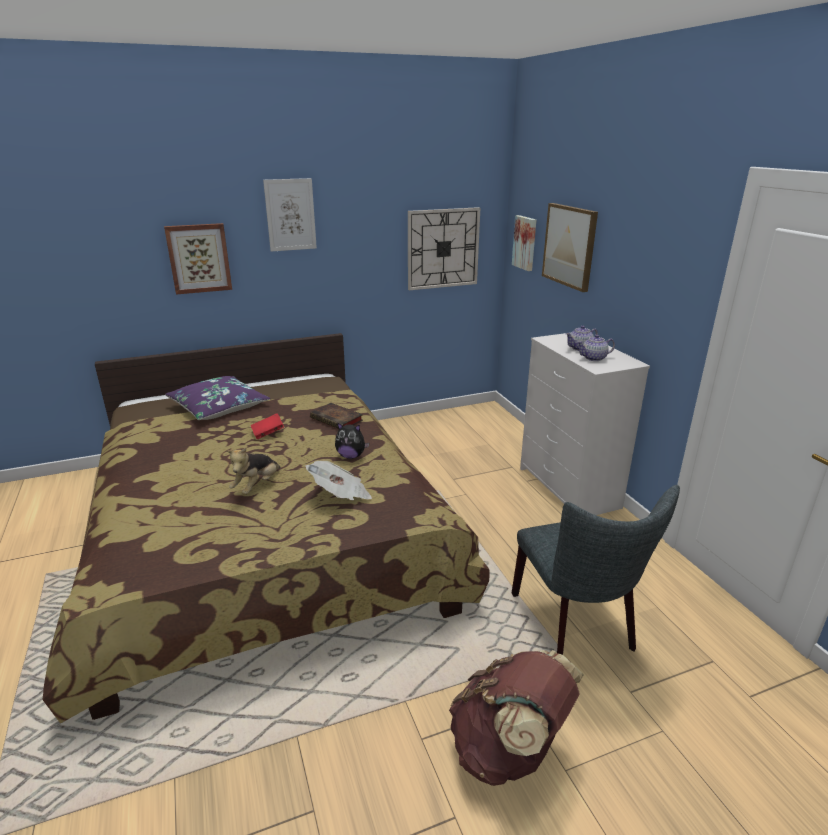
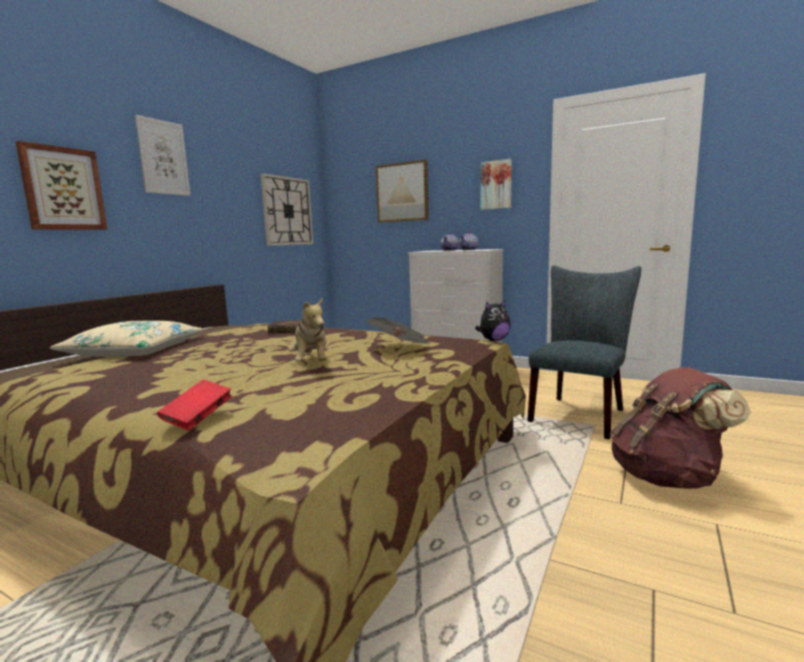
camera: 40 degrees left, 15 degrees down
(219, 407) = (135, 352): purple pillow -> beige pillow
(268, 433) = (243, 345): red book -> red book (198, 418)
(351, 456) = (356, 337): plush toy -> plush toy (493, 340)
(525, 242) = (351, 205): picture -> picture (496, 185)
(576, 626) = (580, 414): grey chair -> grey chair turned 90 degrees counterclockwise

